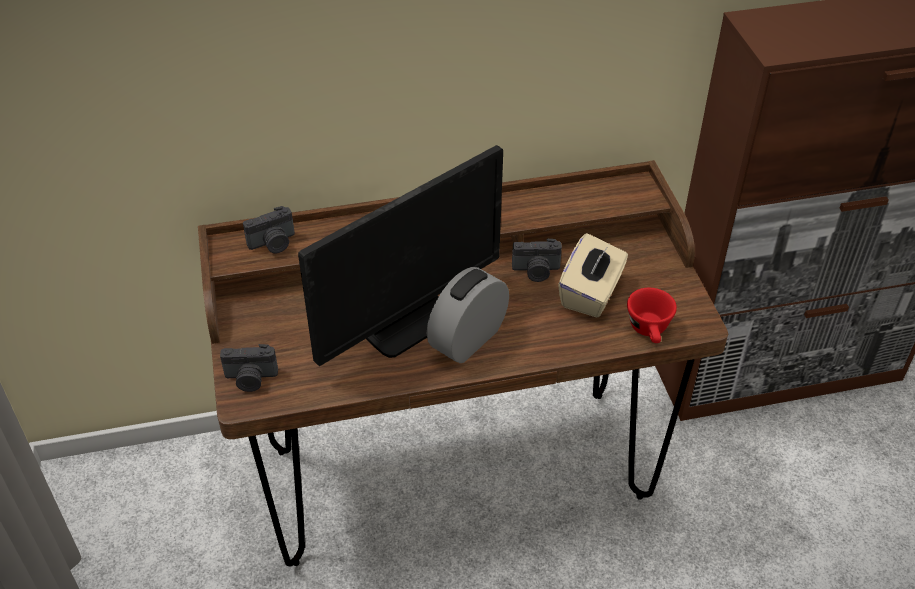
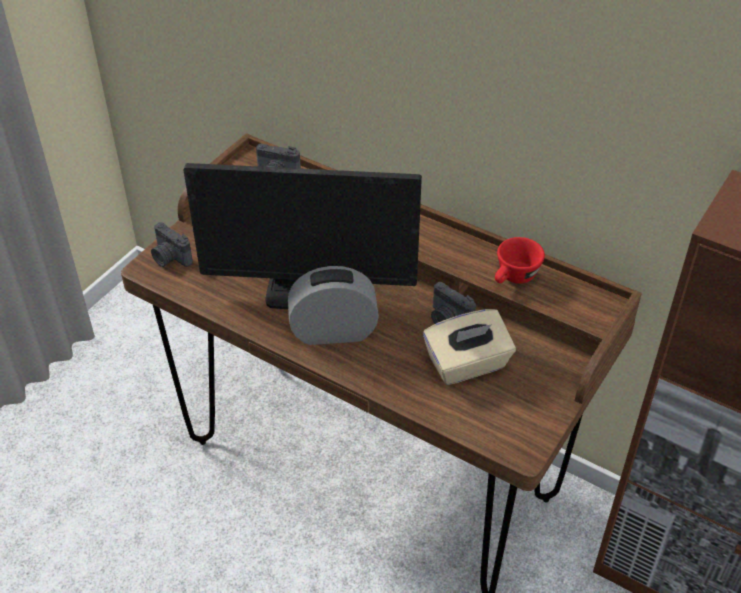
camera: 45 degrees right, 0 degrees up
(650, 331) = (473, 425): red cup -> red cup (514, 278)

